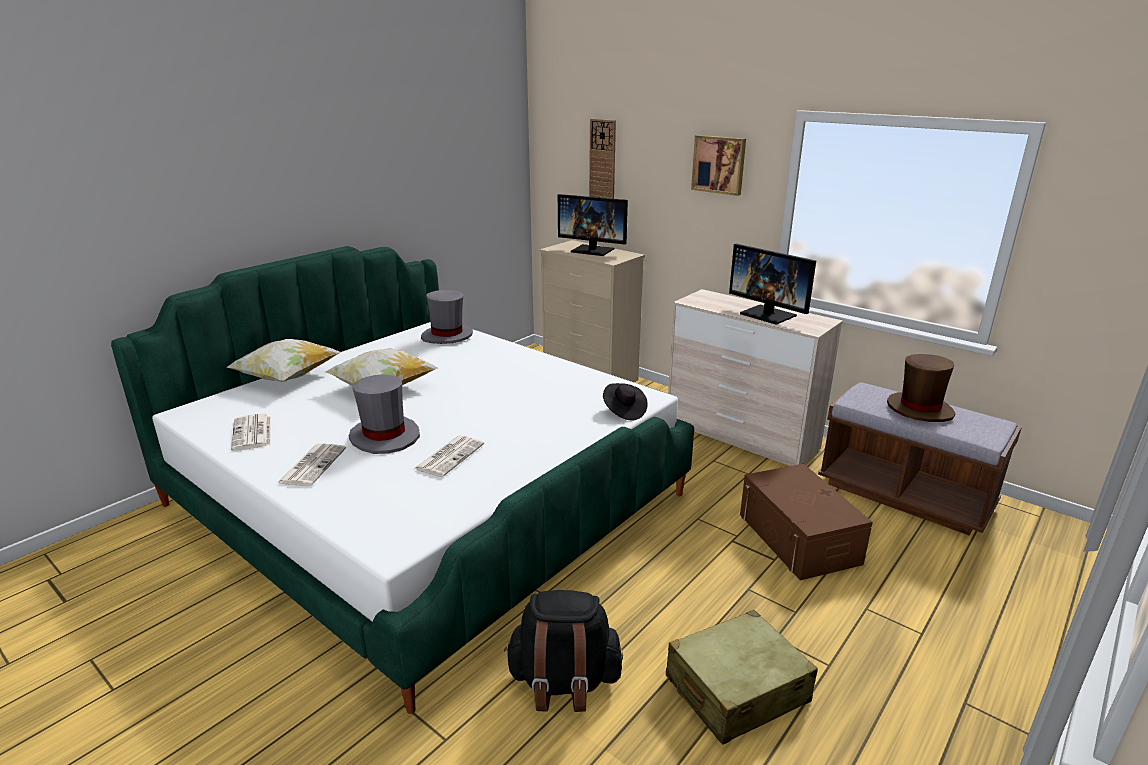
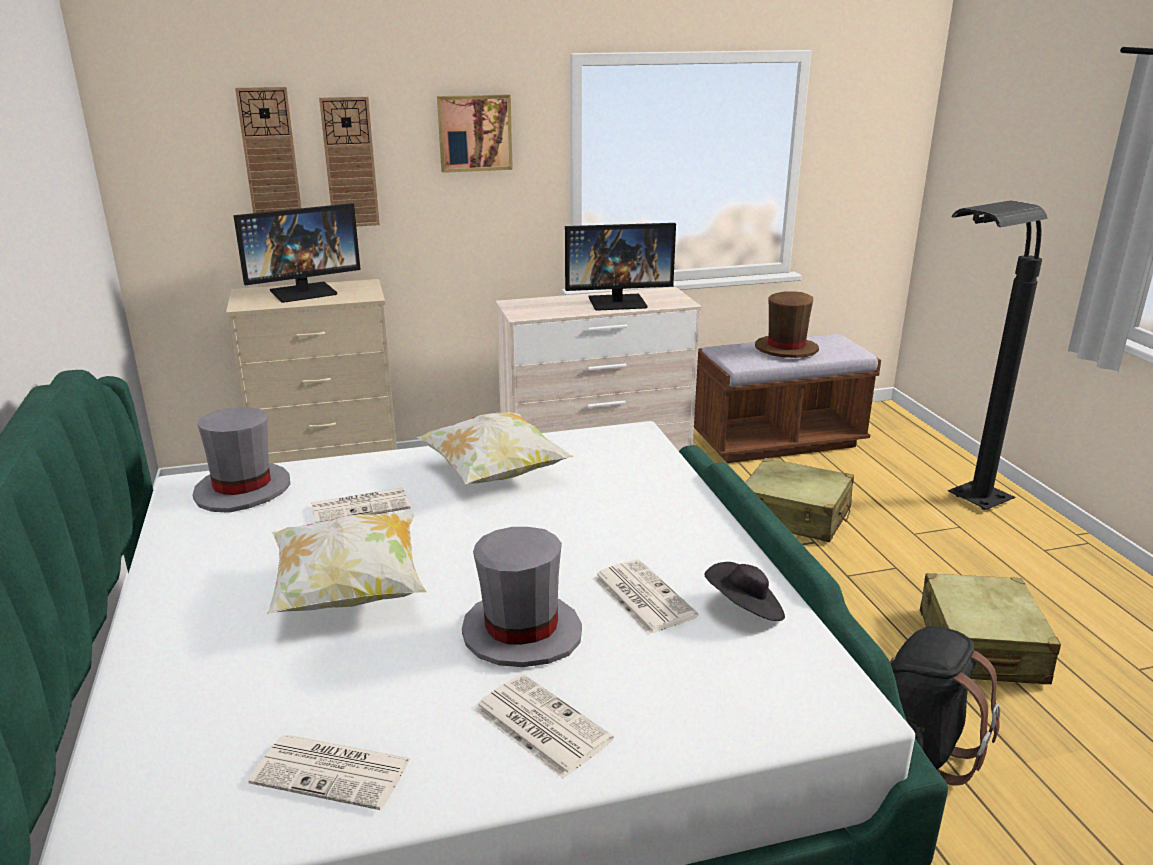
camera: 55 degrees left, 0 degrees up
(287, 377) = (142, 679): pillow -> pillow (494, 473)
(462, 363) = (361, 506): none -> newspaper
(624, 411) = (653, 456): black hat -> black hat (745, 609)
(642, 174) = (350, 163): none -> wall clock
(798, 538) = (794, 516): brown storage box -> beige suitcase
(958, 626) = (960, 508): none -> black floor lamp

